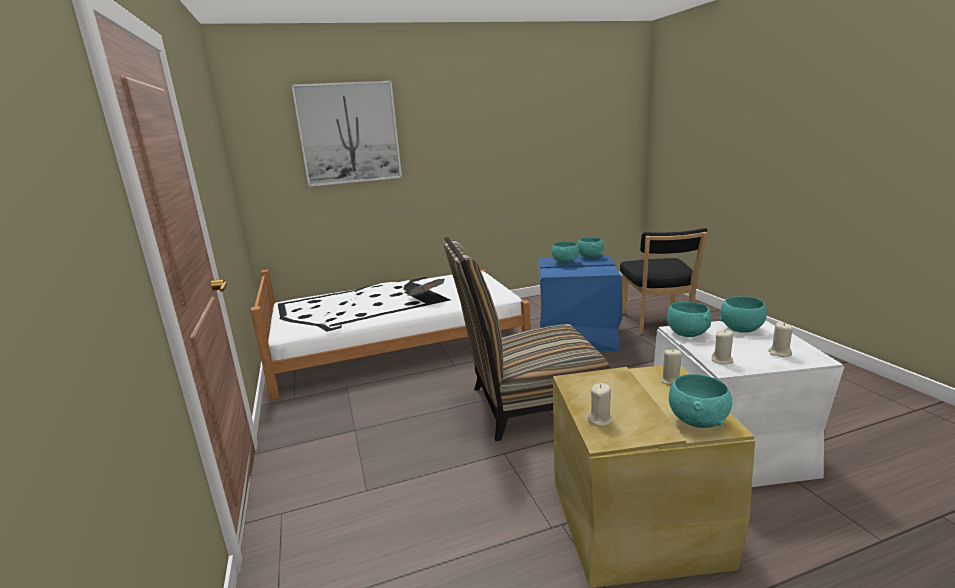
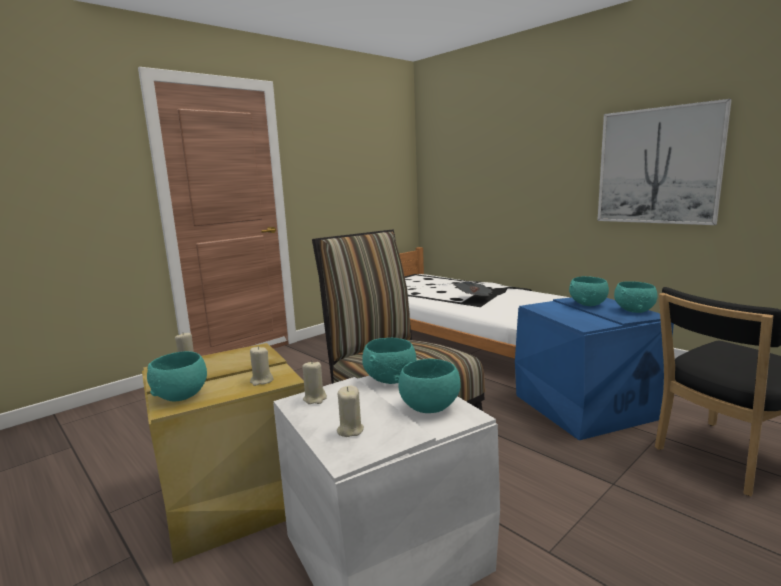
camera: 65 degrees right, 5 degrees down
(349, 133) = (489, 139): picture -> picture (658, 166)

